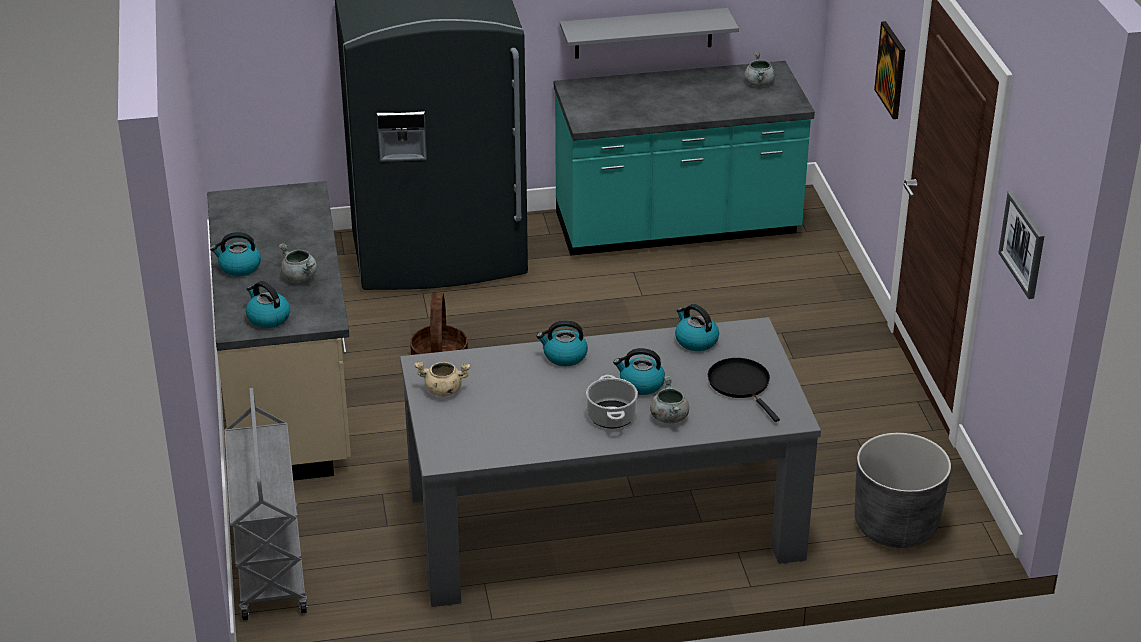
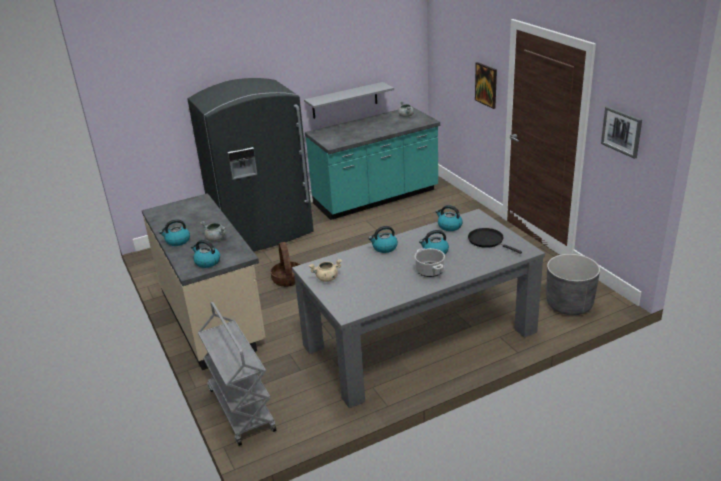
camera: 15 degrees left, 5 degrees down
(669, 417) = (461, 264): grey cooking pot -> none

